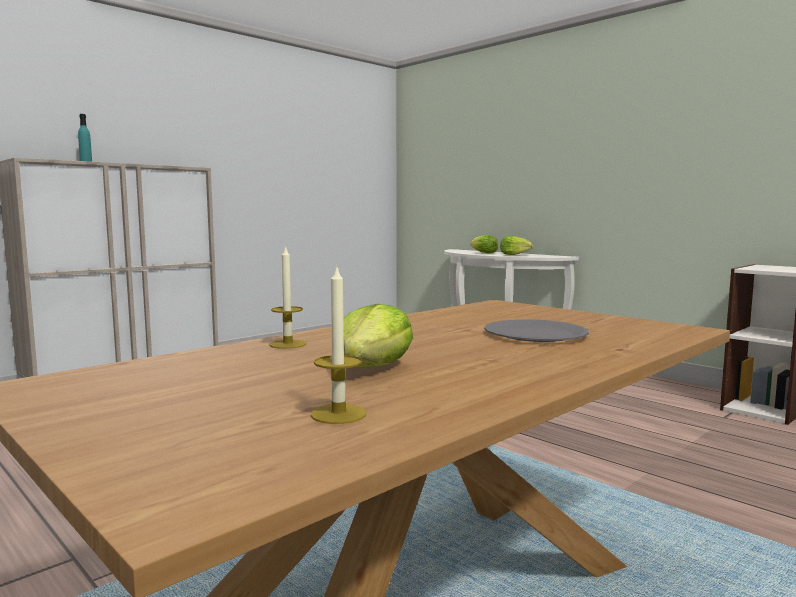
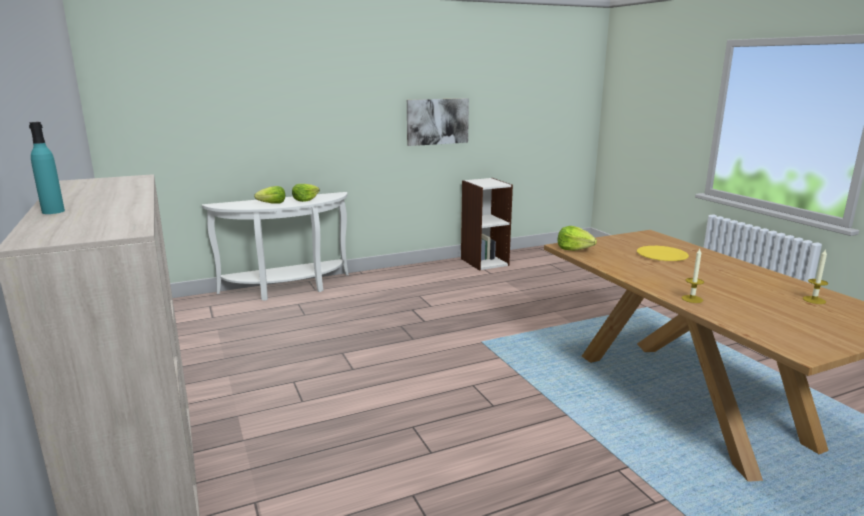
camera: 70 degrees left, 10 degrees up
(372, 368) = (741, 289): lettuce -> lettuce (574, 249)
(535, 334) = (662, 255): grey plate -> yellow plate
(719, 169) = (437, 121): none -> picture

